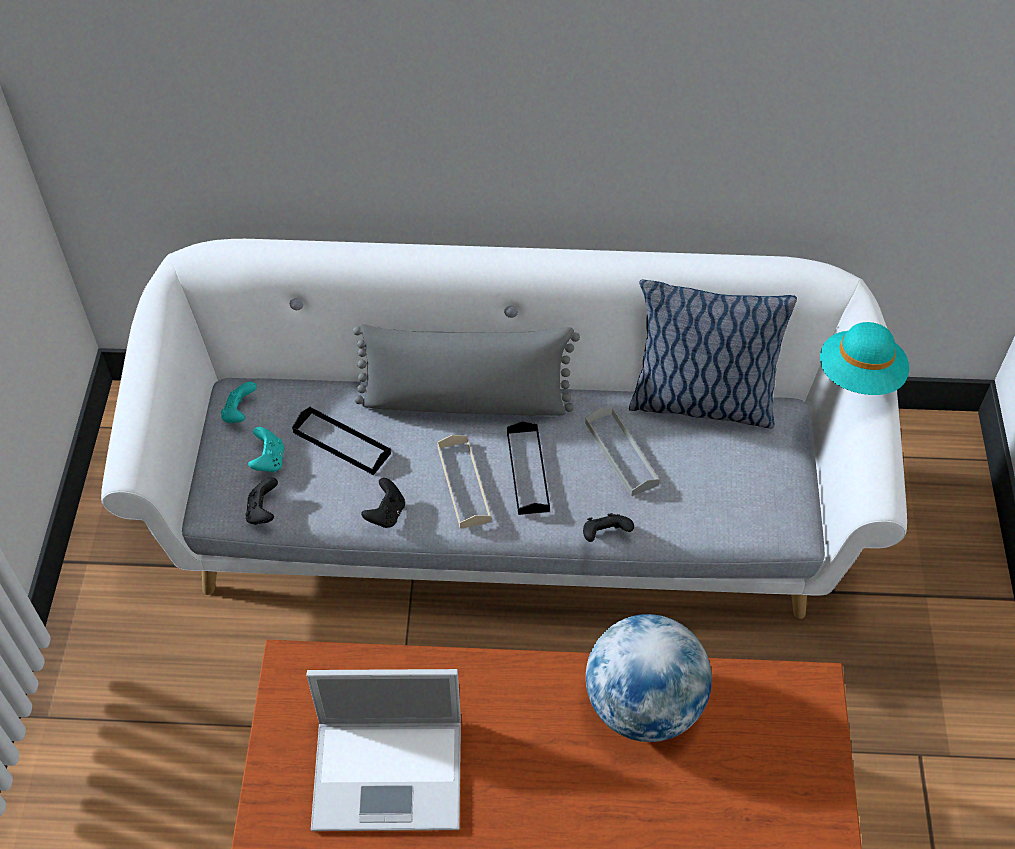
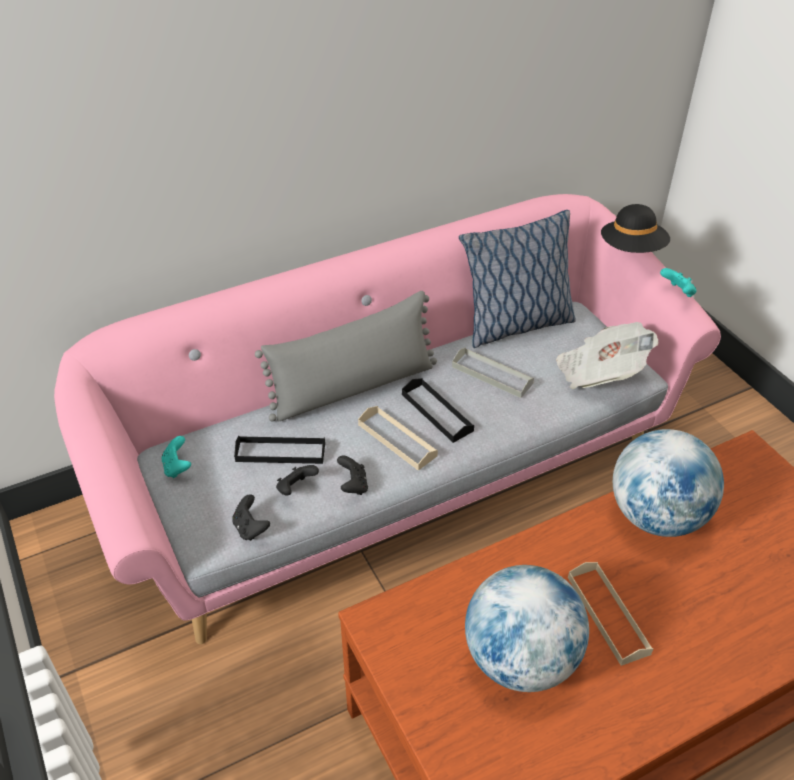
camera: 30 degrees left, 10 degrees down
(269, 460) = (228, 489): turquoise game controller -> turquoise game controller (677, 292)
(391, 773) = (520, 659): laptop -> globe
(507, 507) = (396, 473): white sofa -> pink sofa
(507, 777) = (607, 615): none -> beige tray
(605, 535) = (523, 430): black game controller -> black game controller (296, 489)
(747, 507) = (600, 373): none -> newspaper
(860, 376) = (632, 249): turquoise hat -> black hat

